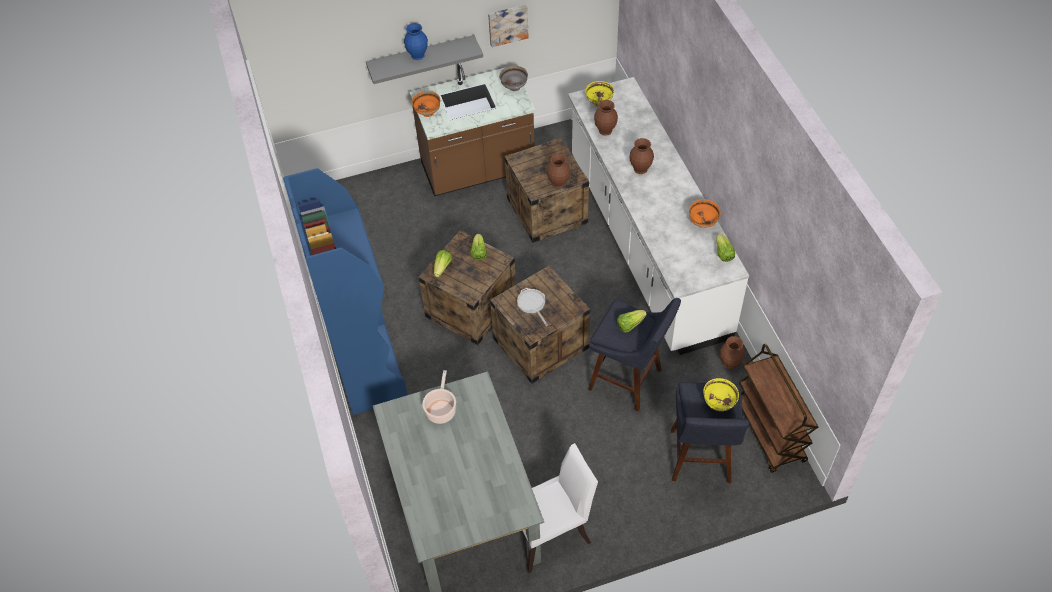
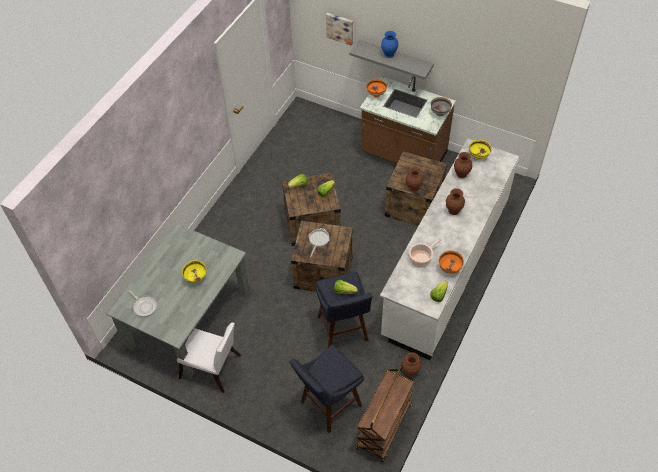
camera: 45 degrees right, 0 degrees up
(368, 368) = (229, 214): blue bookcase -> none
(441, 410) = (202, 252): cooking pot -> cooking pot (421, 259)
(452, 515) = (144, 306): none -> frying pan
(507, 24) = (459, 69): picture -> picture (340, 28)
(718, 403) = (336, 373): yellow bowl -> yellow bowl (196, 278)

